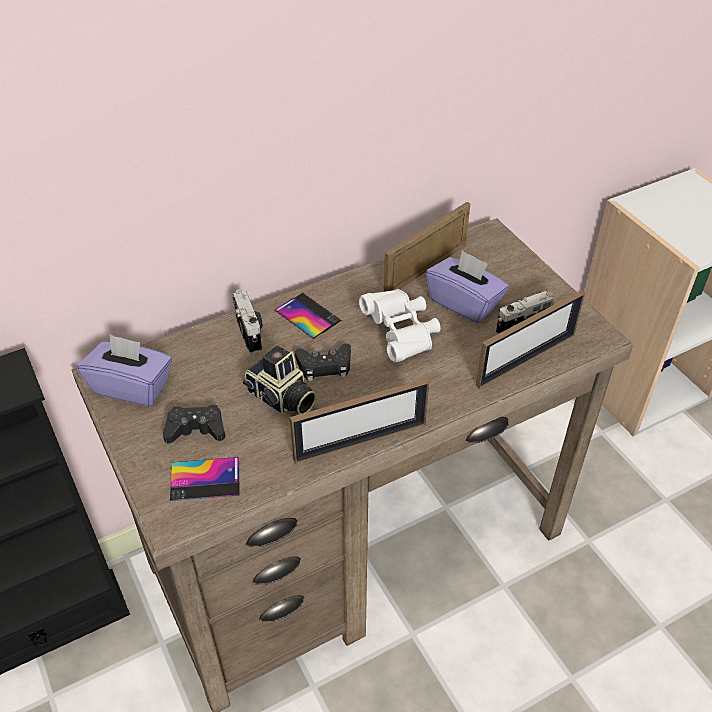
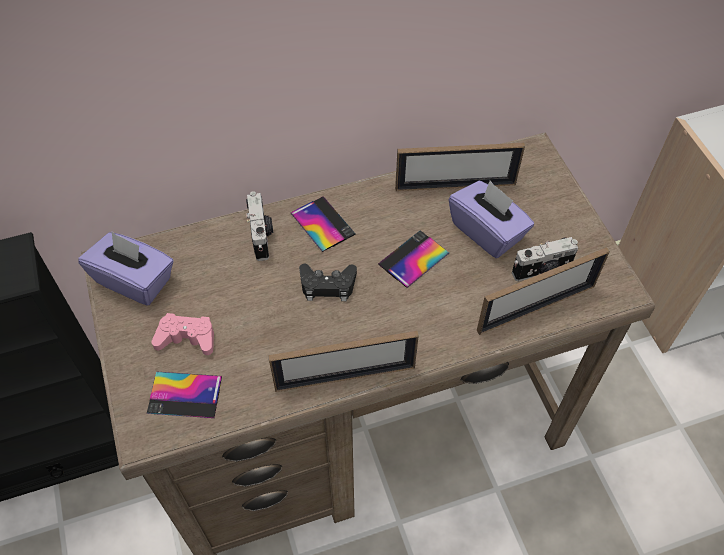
camera: 10 degrees right, 10 degrees up
(196, 429) = (187, 338): black game controller -> pink game controller
(281, 399) = (277, 316): camera -> none
(401, 334) = (413, 259): white binoculars -> phone
(425, 270) = (455, 186): picture frame -> picture frame turned 150 degrees counterclockwise

